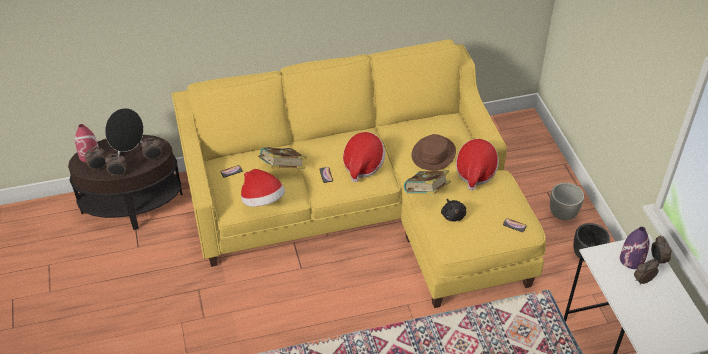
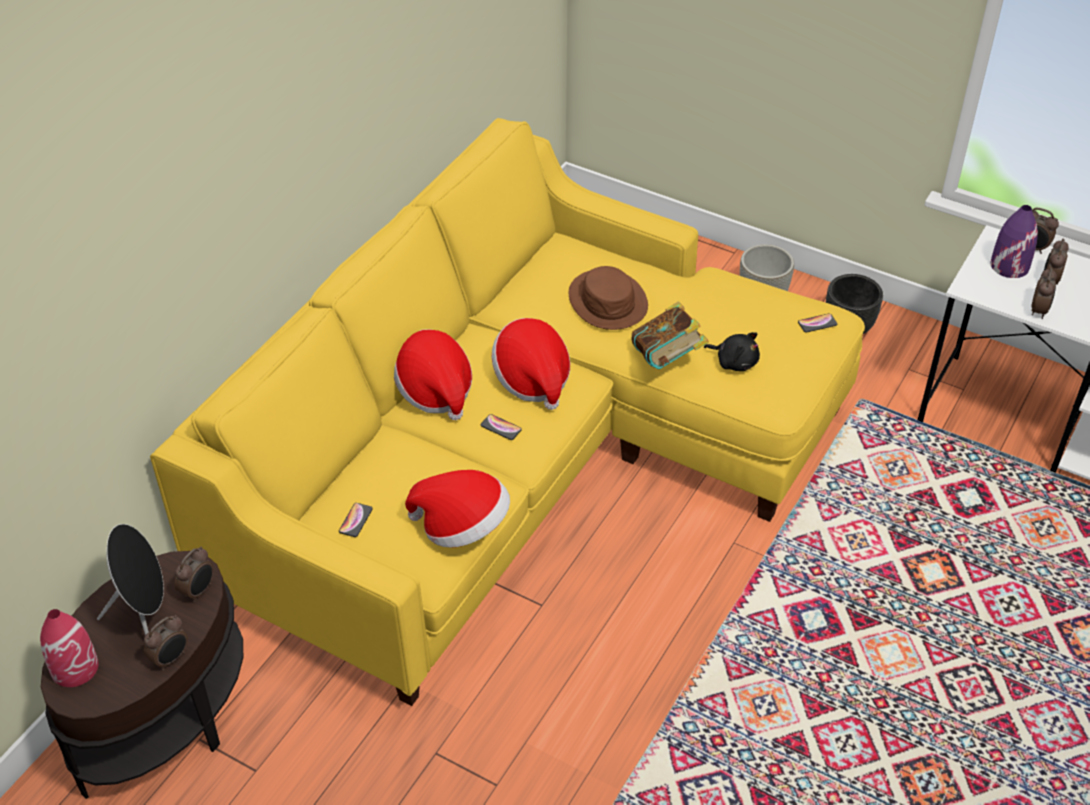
camera: 45 degrees left, 0 degrees up
(98, 168) = (120, 675): alarm clock -> alarm clock (1039, 310)
(282, 170) = (428, 464): book -> none
(475, 172) = (689, 290): hat -> hat (435, 391)

